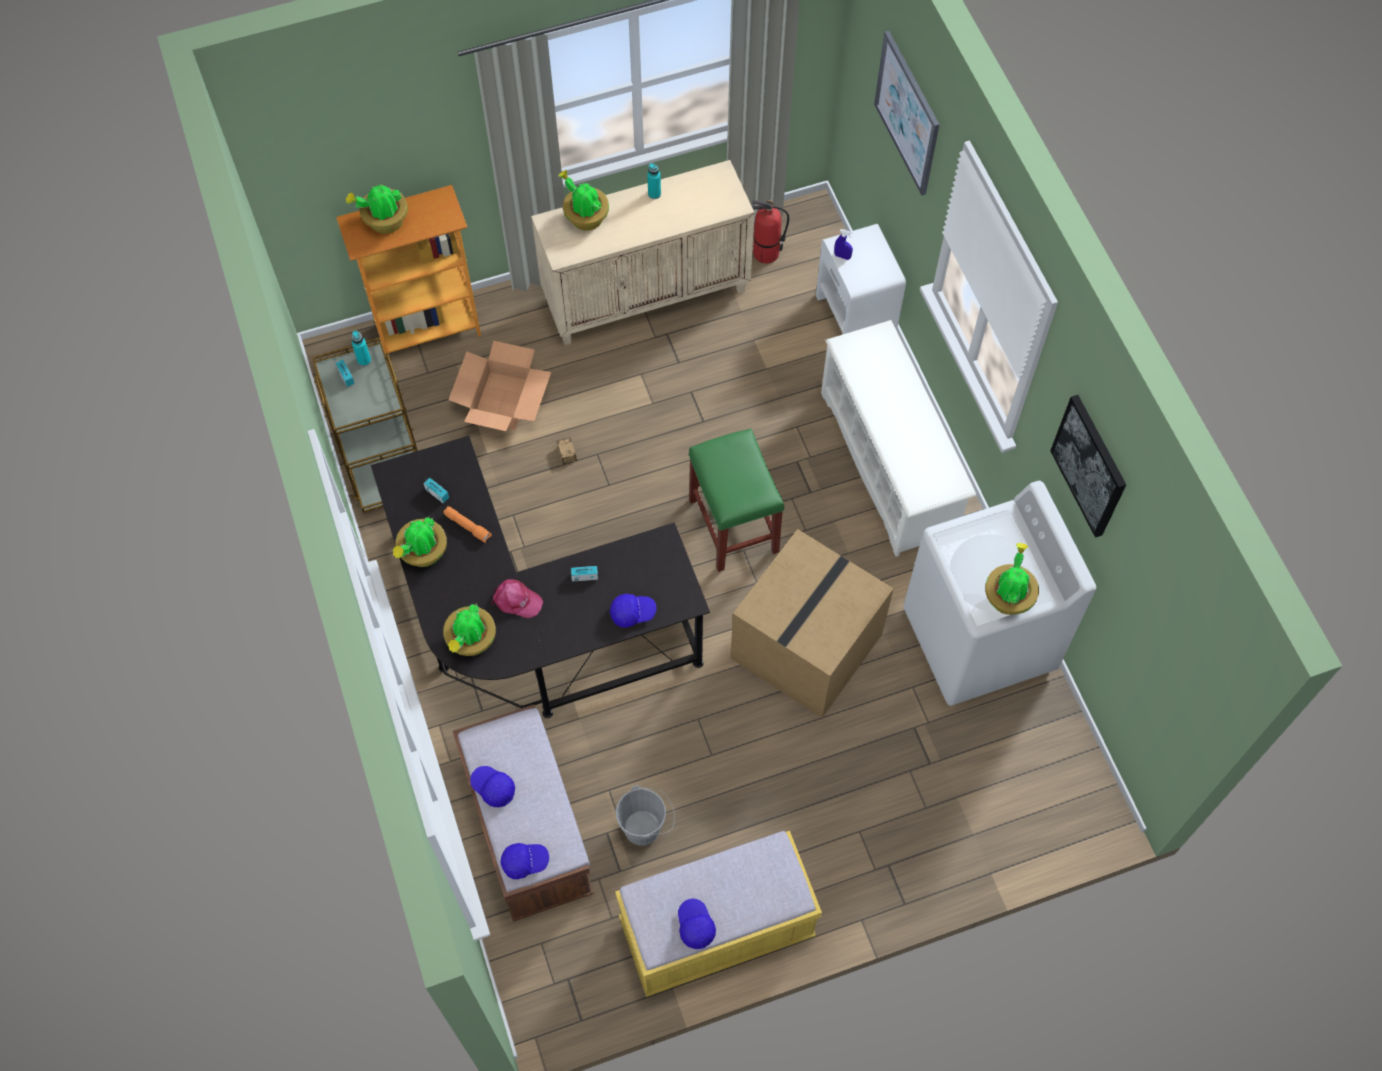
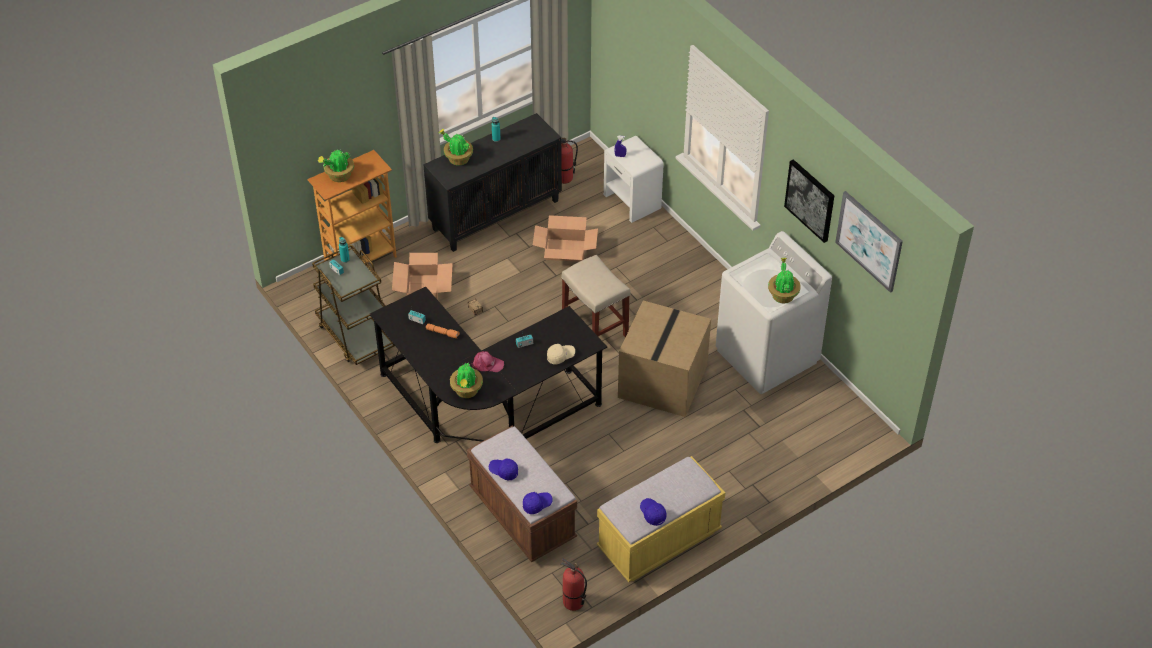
camera: 15 degrees left, 15 degrees down
(423, 554) = (419, 352): potted plant -> none
(556, 1004) = (573, 602): none -> fire extinguisher
(632, 612) = (560, 356): blue cap -> beige cap
(646, 827) = (596, 497): grey bucket -> none
(647, 294) = (496, 214): beige cabinet -> black cabinet
(730, 380) = (565, 250): none -> cardboard box
(734, 527) = (595, 327): green stool -> beige stool
(889, 463) = (680, 275): white shoe rack -> none
(907, 113) = (647, 50): picture -> picture (869, 241)

